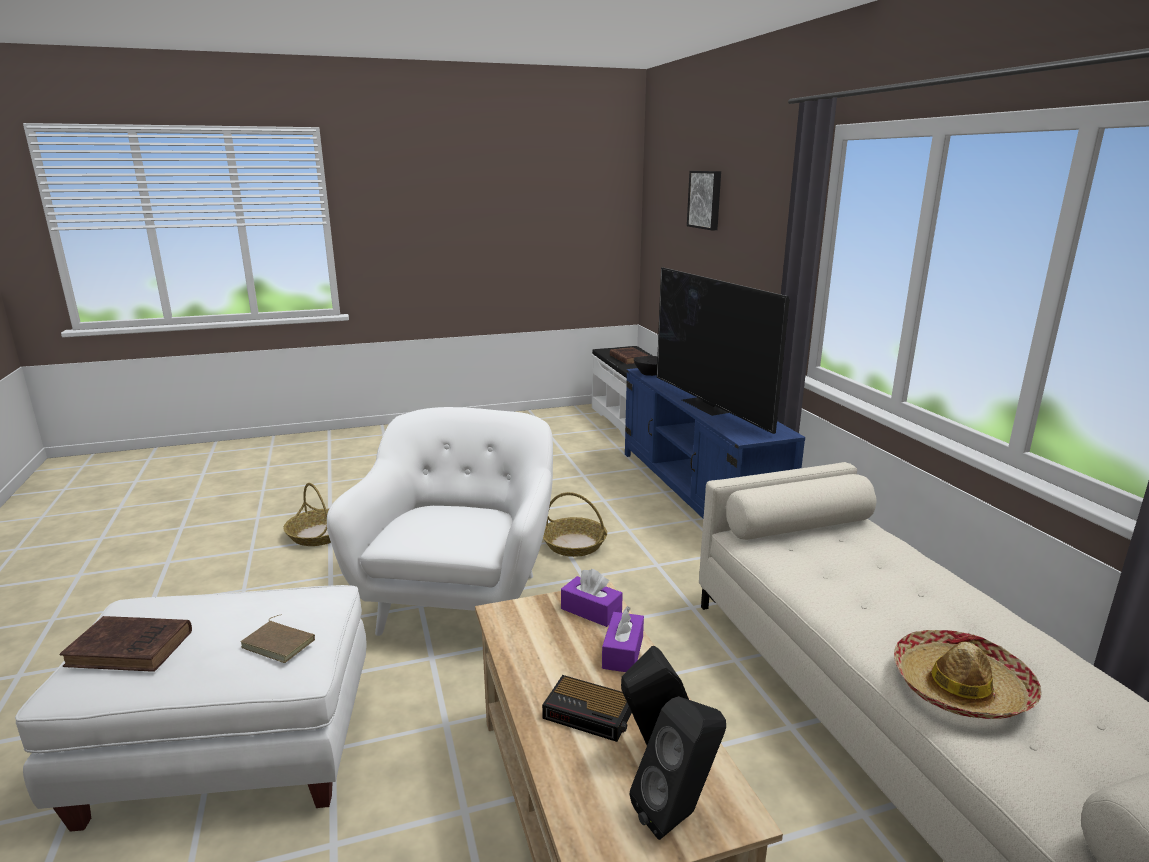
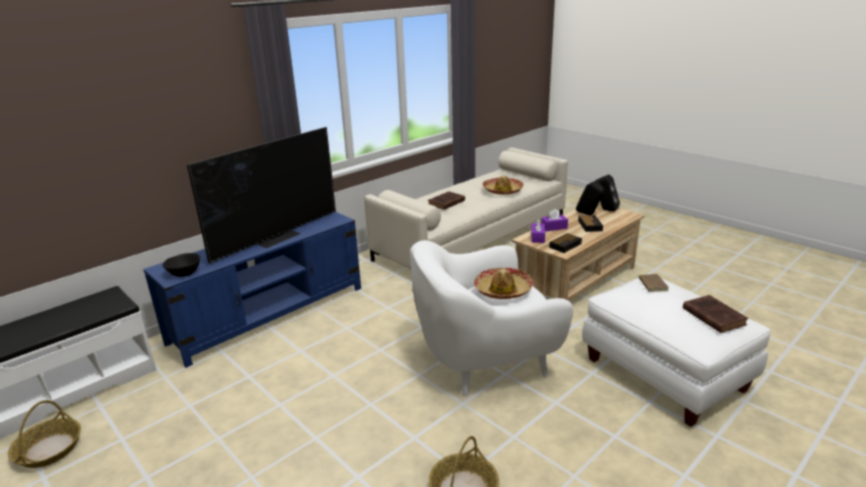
camera: 115 degrees left, 5 degrees up
(460, 524) = (503, 290): none -> hat
(525, 628) = (565, 245): none -> alarm clock
(574, 544) = (382, 342): basket -> basket (49, 449)
(628, 358) = (41, 327): brown book -> brown book (445, 203)
(706, 199) = (79, 106): picture -> none

